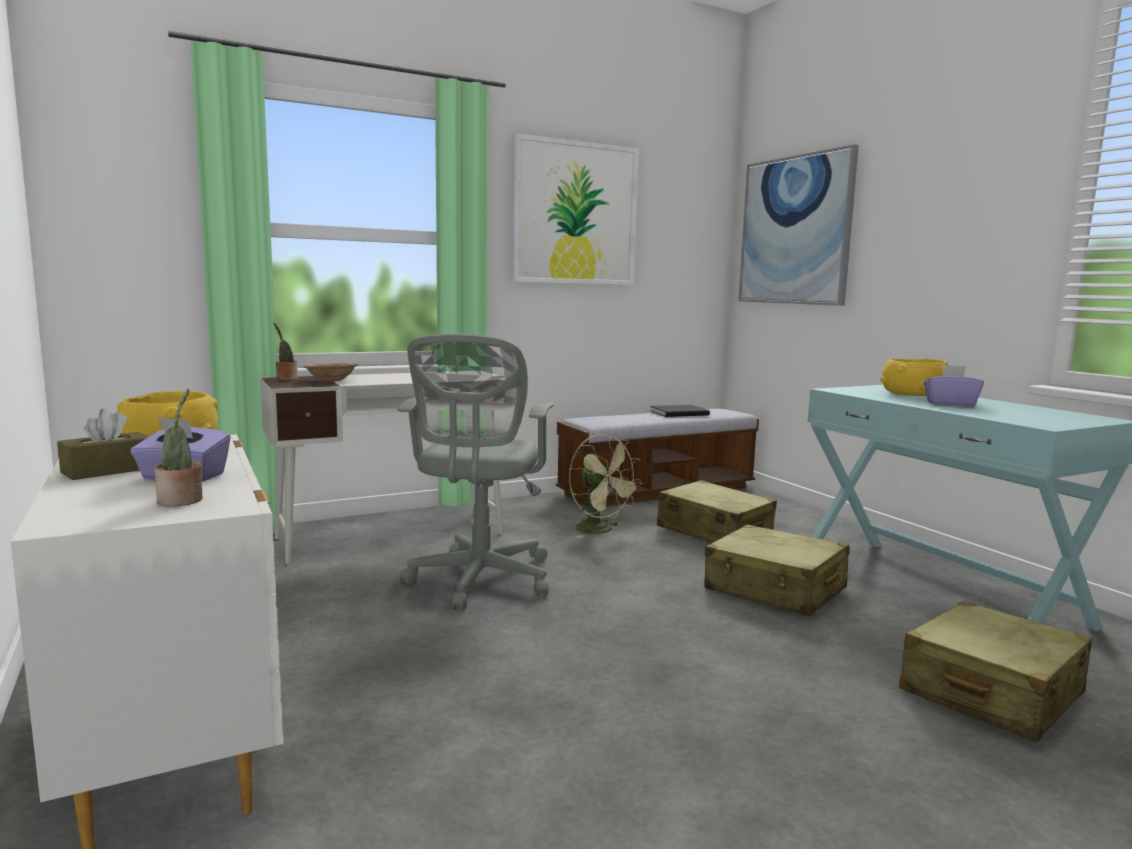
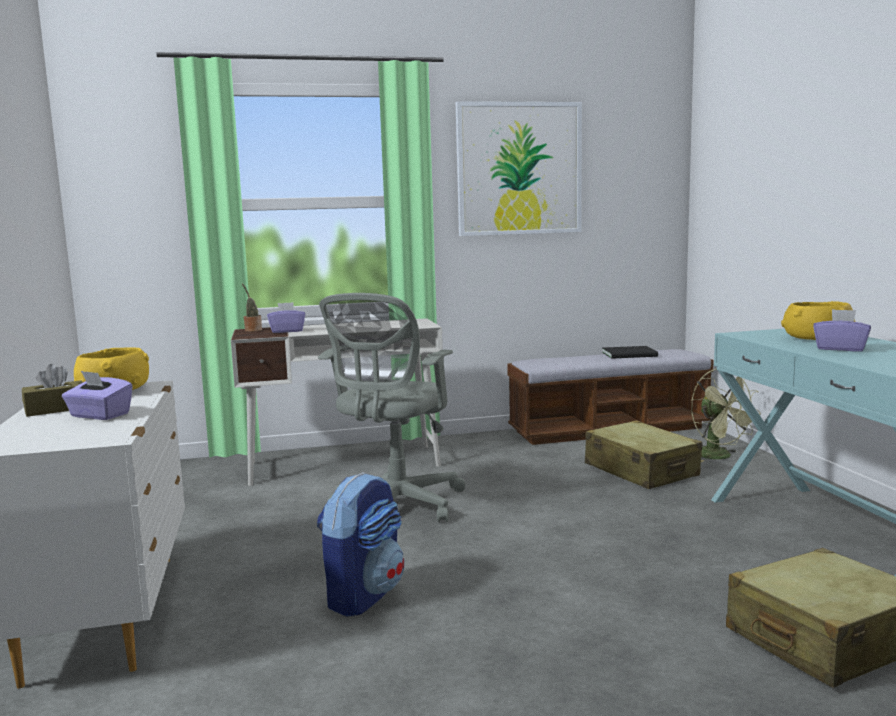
camera: 15 degrees right, 0 degrees up
(181, 501) = (80, 434): potted plant -> none
(332, 380) = (287, 331): brown bowl -> purple tissue box
(498, 685) = (363, 595): none -> backpack
(600, 531) = (530, 466): green fan -> green fan (720, 457)
(775, 589) = (666, 528): beige suitcase -> none
(795, 230) = (740, 171): picture -> none

